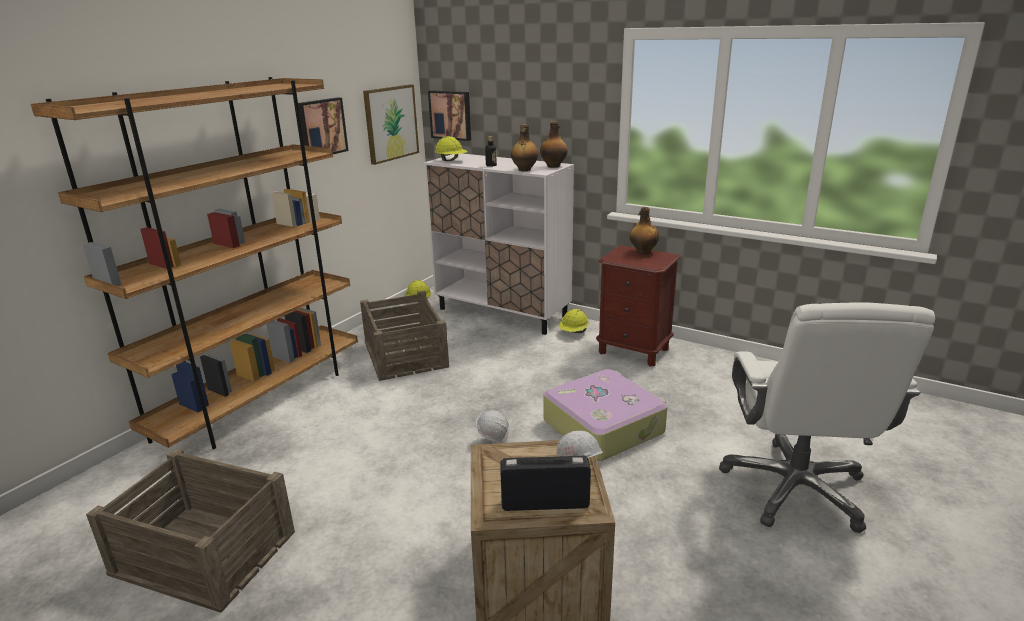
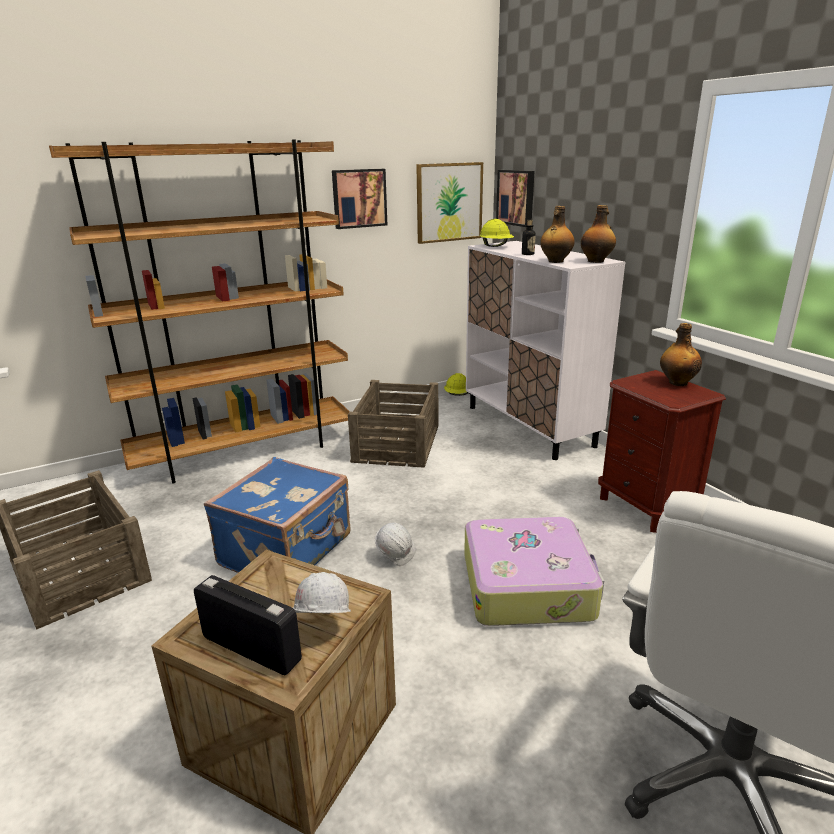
camera: 30 degrees right, 0 degrees up
(398, 465) = (288, 551): none -> blue suitcase
(573, 332) = (589, 466): yellow hard hat -> none

